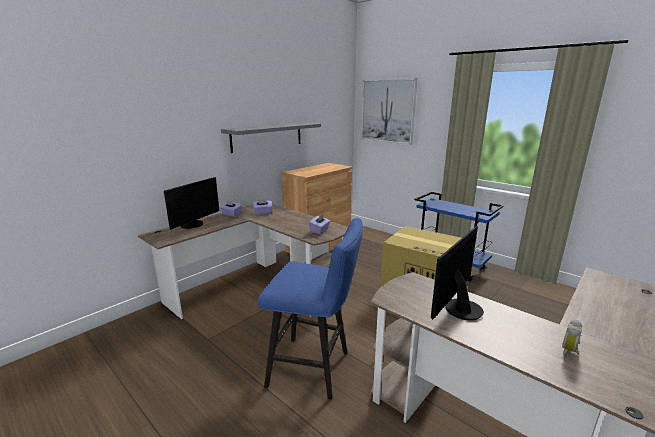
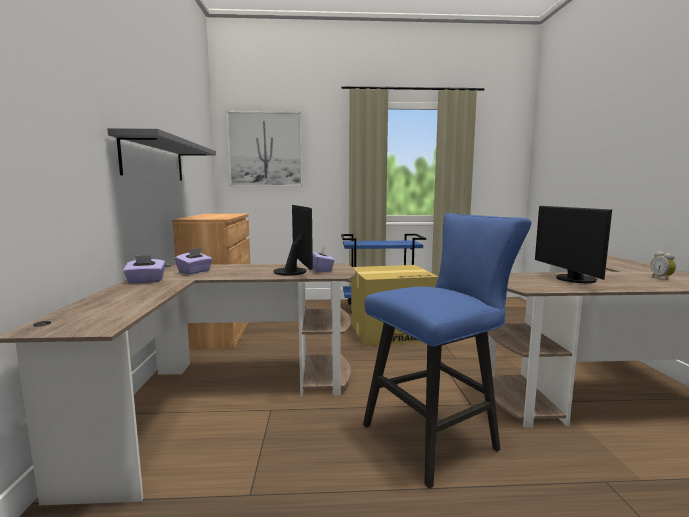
camera: 45 degrees left, 10 degrees down
(193, 225) = (106, 301): monitor -> monitor (294, 271)

